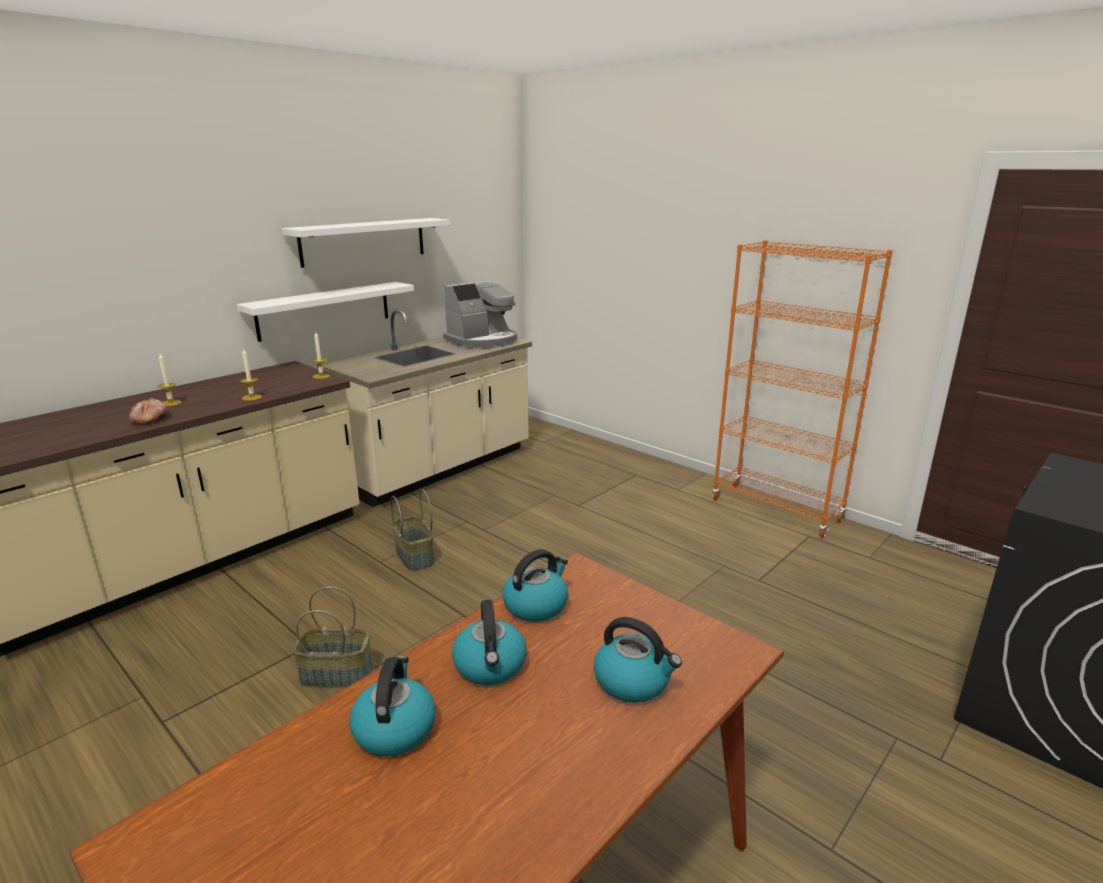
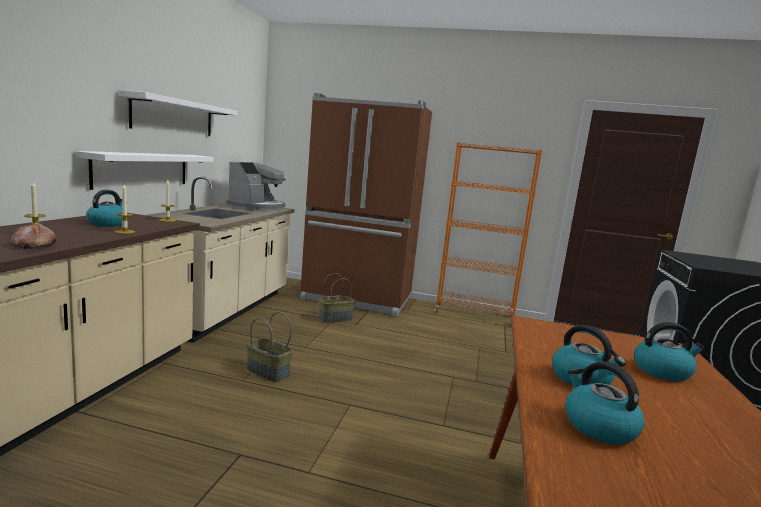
camera: 30 degrees left, 10 degrees down
(337, 674) = (291, 469): basket -> basket (335, 318)
(536, 605) = (544, 343): kettle -> kettle (108, 223)
(616, 466) = (357, 299): none -> brown fridge

